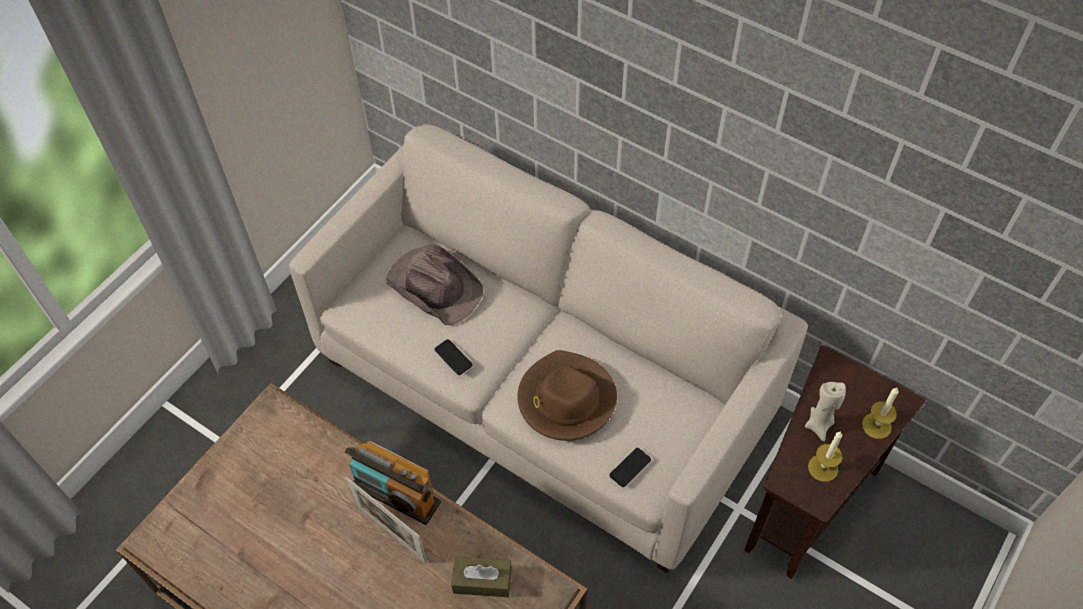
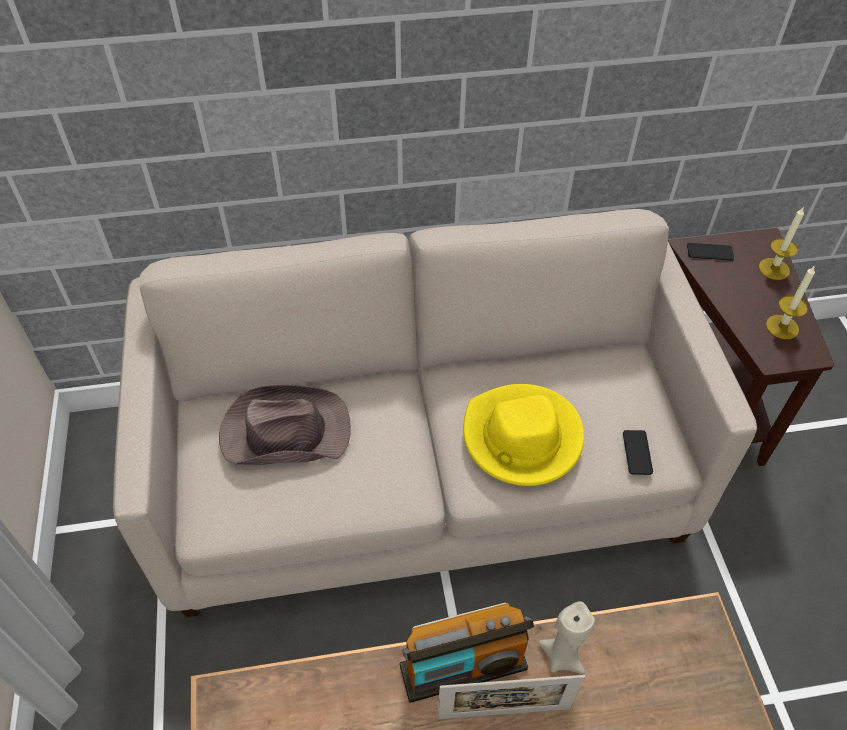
camera: 45 degrees left, 5 degrees down
(453, 357) = (377, 483): phone -> phone (710, 252)
(482, 581) = (638, 672): brown tissue box -> none
(566, 399) = (521, 438): brown hat -> yellow hat
(819, 425) = (740, 298): beige candle -> beige candle (562, 656)

